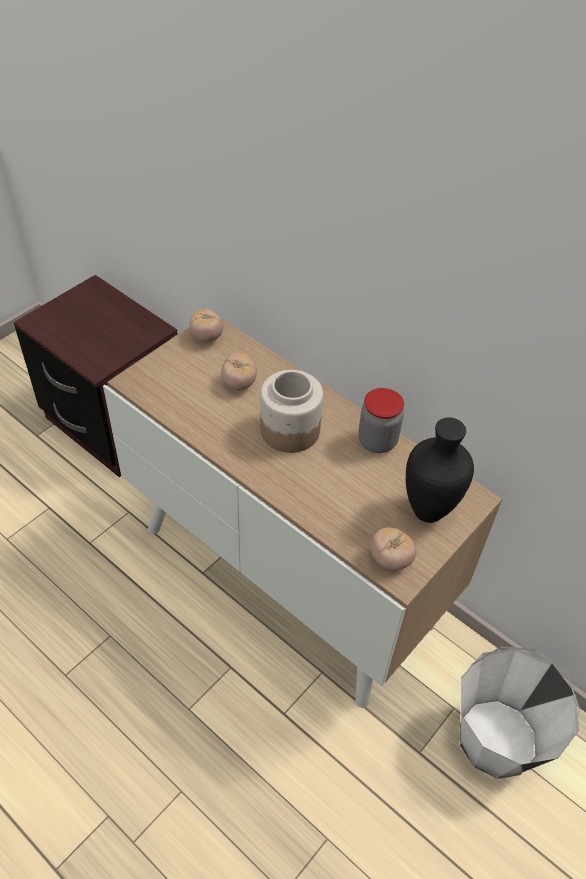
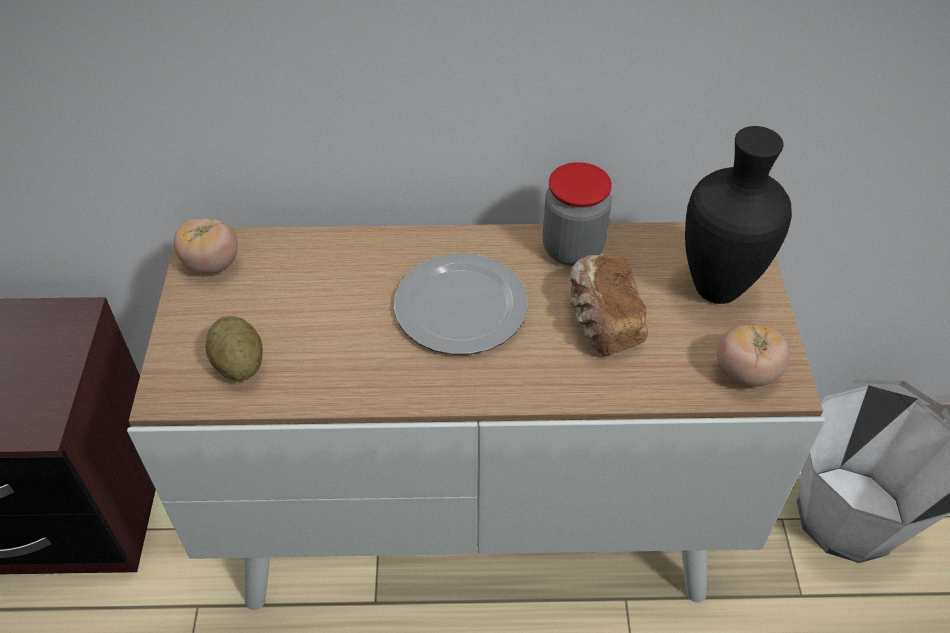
camera: 40 degrees left, 0 degrees up
(170, 388) = (239, 364): none -> potato
(239, 383) = (327, 294): tomato -> none
(289, 430) = (458, 308): jar -> plate
(349, 483) = (601, 321): none -> bread

